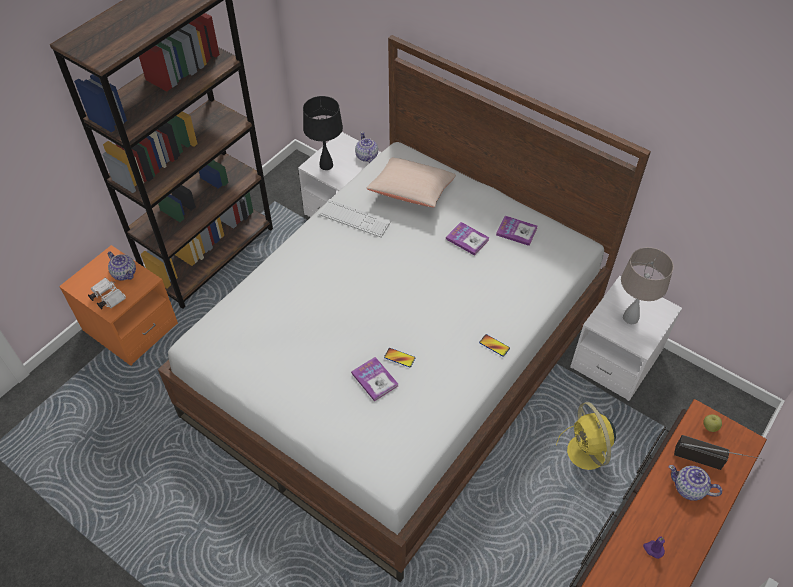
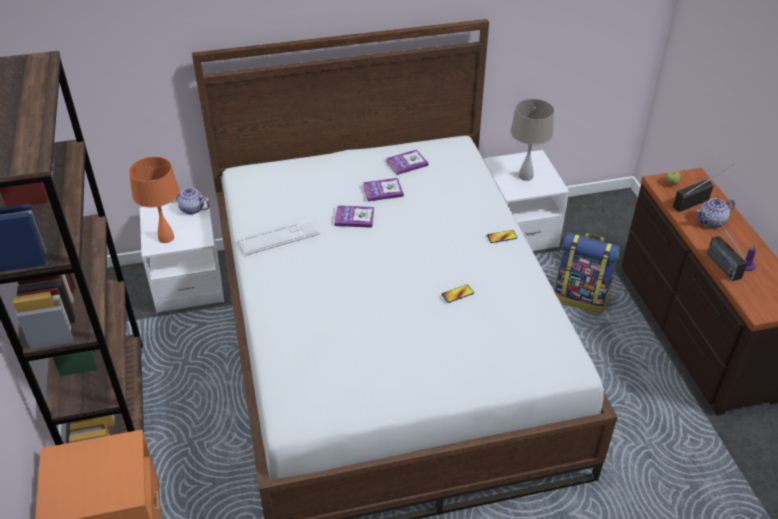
camera: 50 degrees left, 10 degrees down
(107, 297) = (107, 489): white binoculars -> none
(124, 273) = (94, 456): teapot -> none
(326, 165) = (166, 238): black table lamp -> orange table lamp
(374, 379) = (463, 321): book -> book (354, 217)
(412, 192) = (294, 190): beige pillow -> none
(587, 454) = (581, 297): yellow fan -> backpack
(637, 518) = (715, 259): none -> radio

